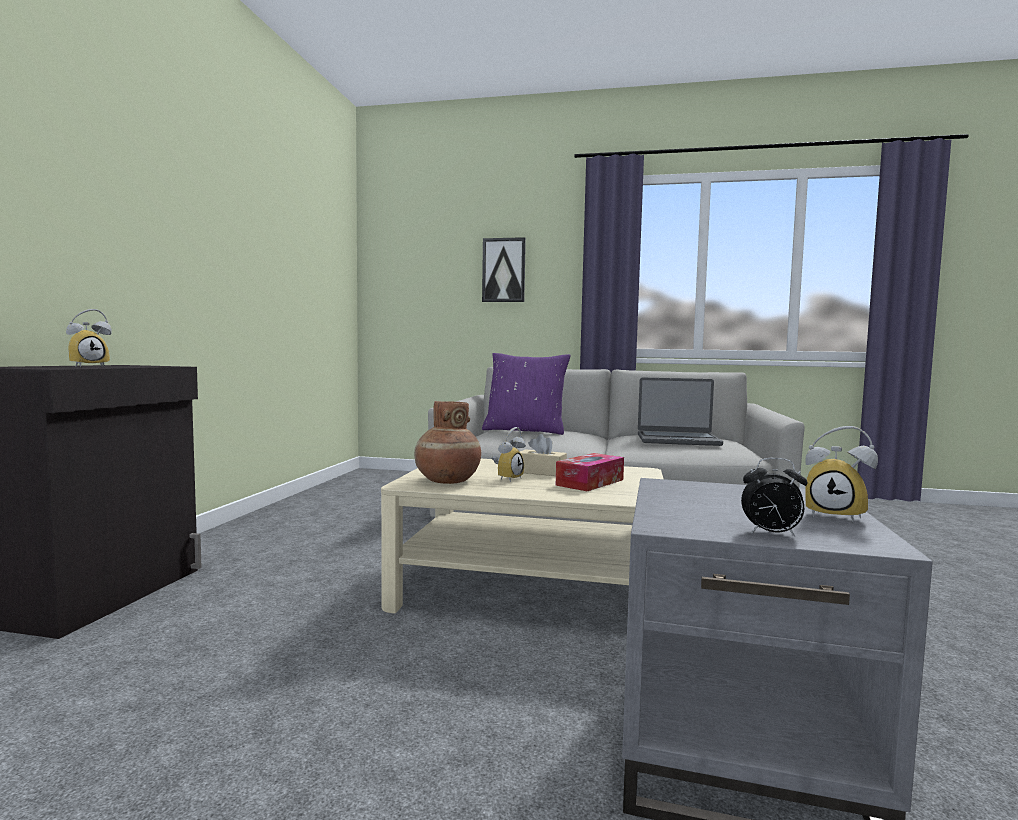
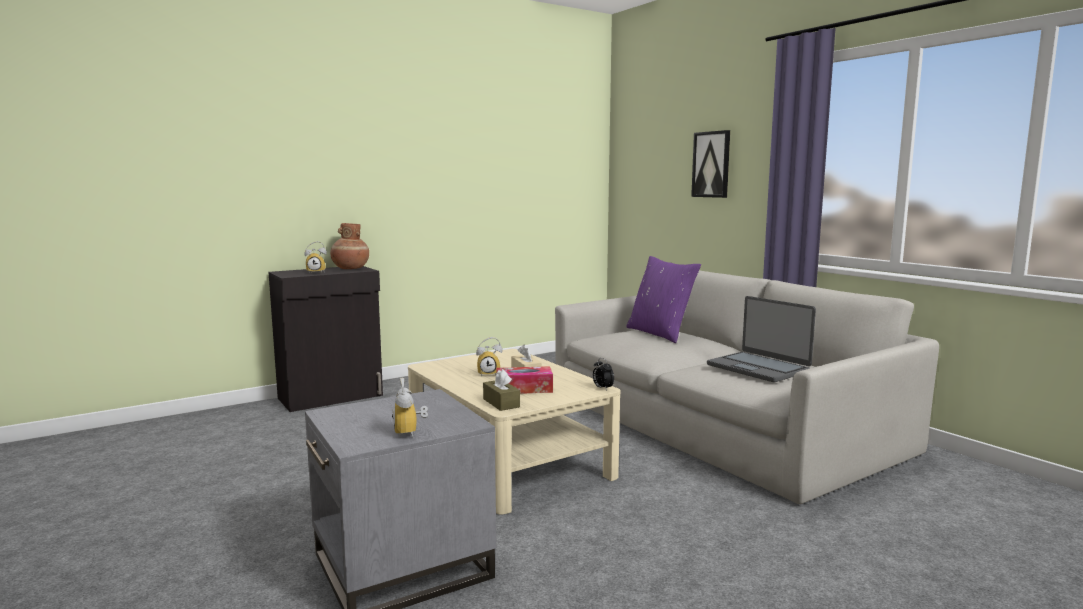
camera: 45 degrees right, 5 degrees up
(447, 481) = (452, 368): brown vase -> brown vase (350, 268)
(622, 497) = (501, 403): none -> brown tissue box
(771, 534) = (340, 428): alarm clock -> alarm clock (602, 388)

